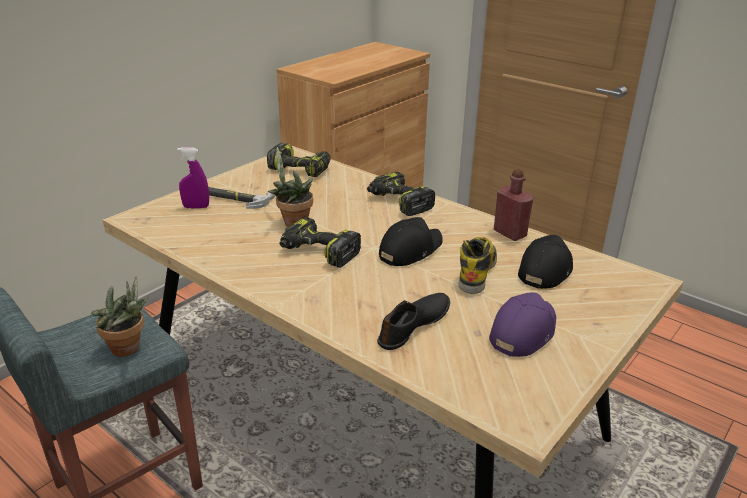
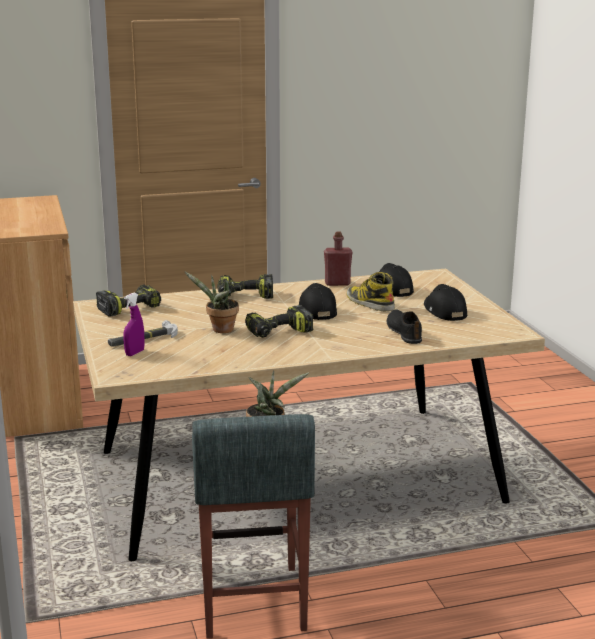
camera: 55 degrees left, 10 degrees down
(523, 332) = (444, 311): purple cap -> black cap

